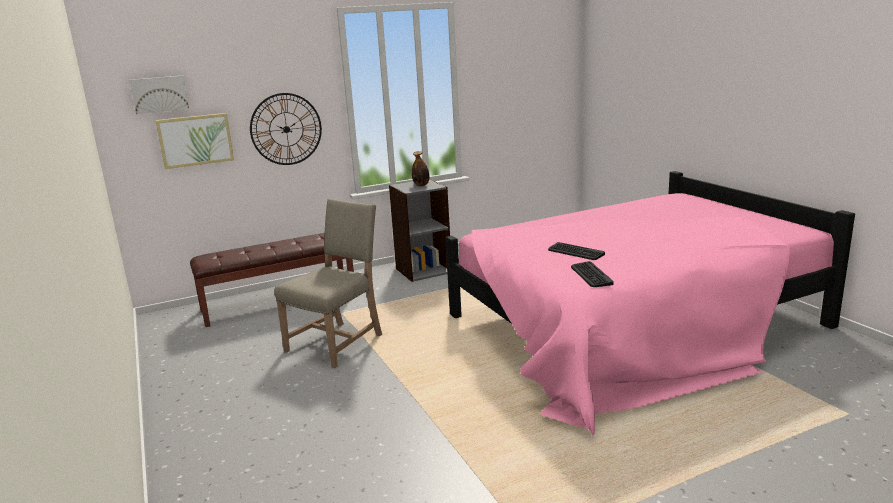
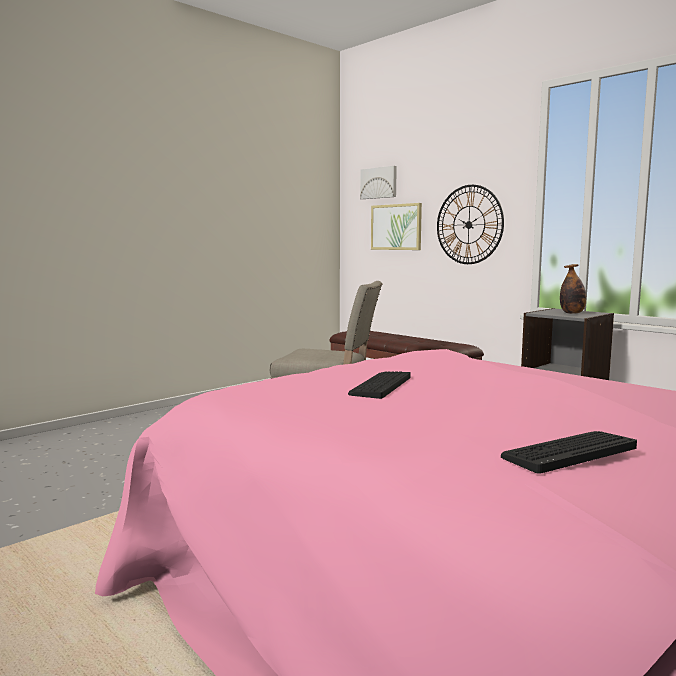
camera: 70 degrees right, 10 degrees down
(591, 275) = (271, 396): keyboard -> keyboard (569, 452)

